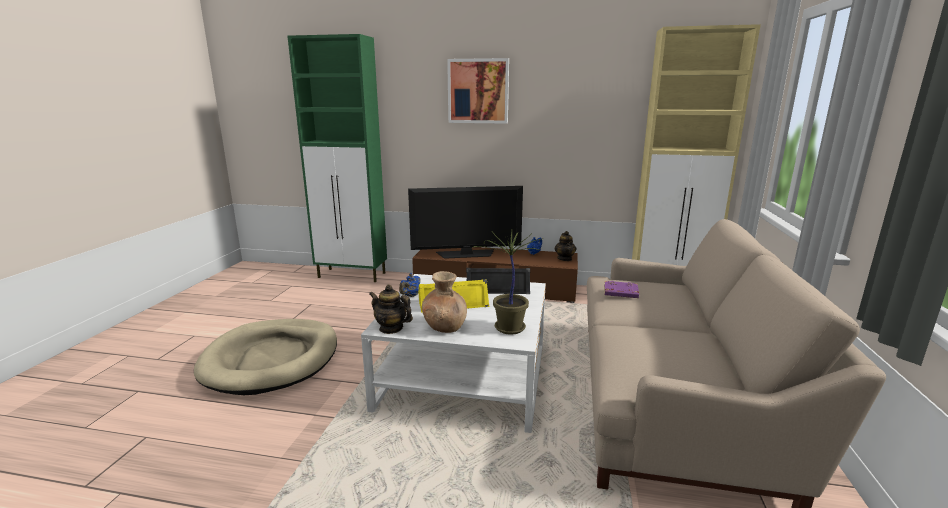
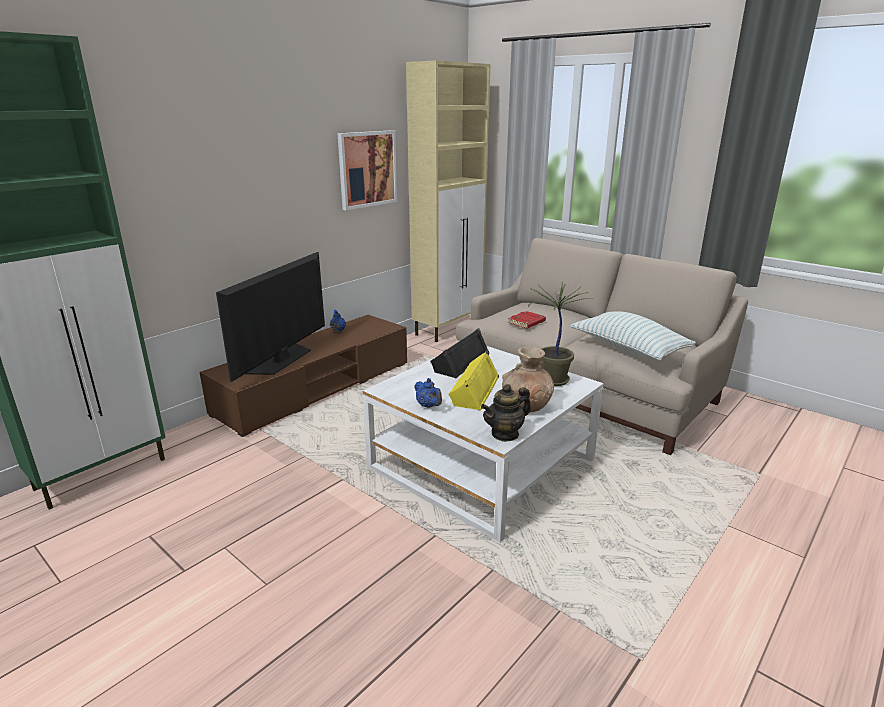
camera: 60 degrees left, 5 degrees up
(272, 359) = (294, 607): beige dog bed -> none
(478, 91) = (239, 133): picture -> picture (367, 169)
(565, 259) = (374, 323): teapot -> none
(620, 293) = (526, 323): purple book -> red book
(642, 351) = (628, 349): none -> pillow

